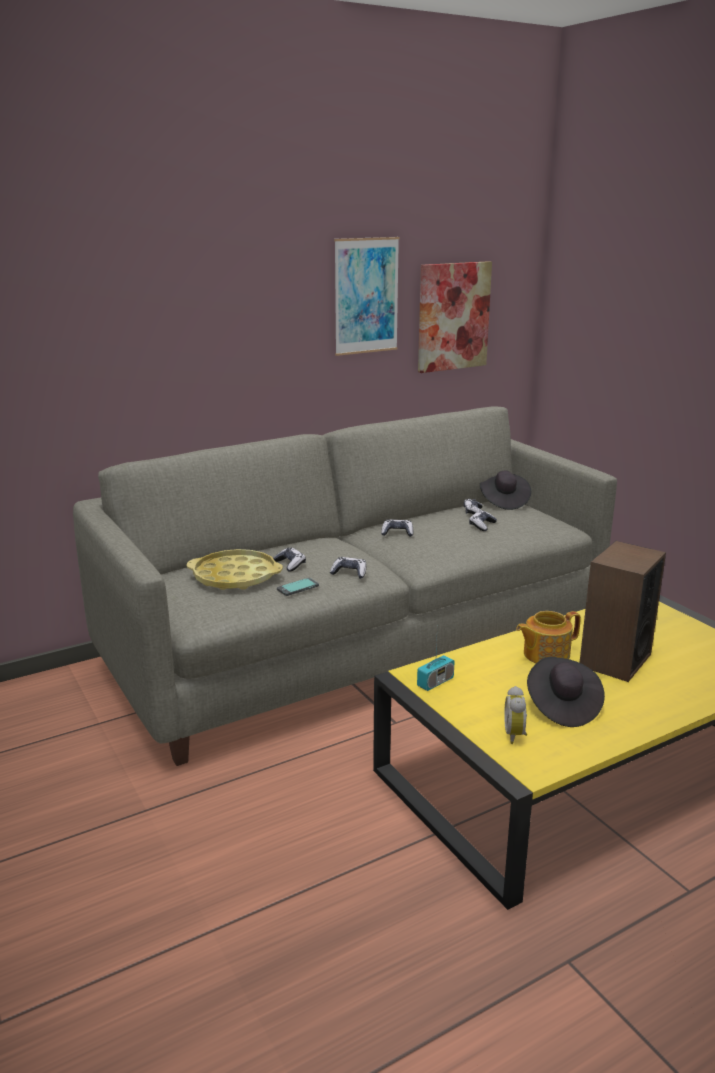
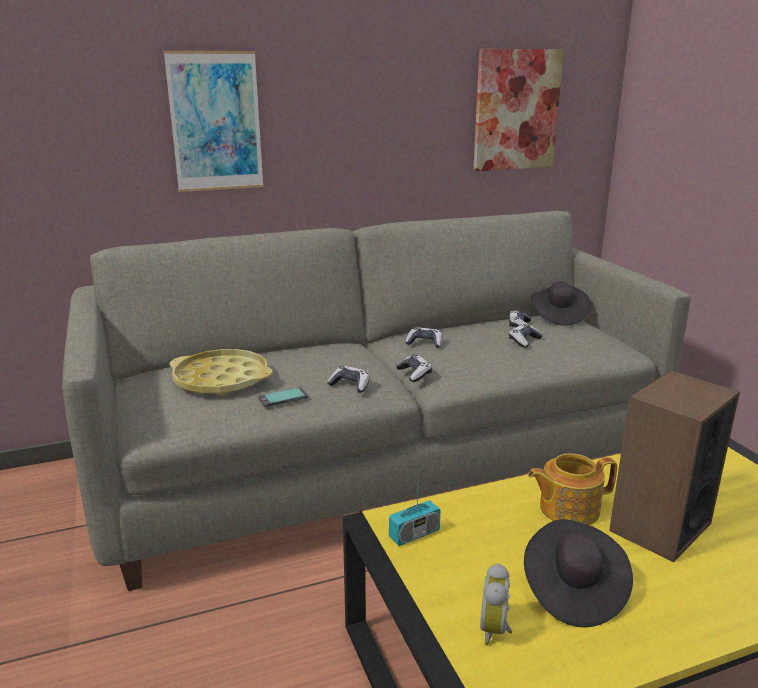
camera: 10 degrees right, 0 degrees up
(290, 564) = (289, 370): game controller -> game controller (414, 374)
(366, 296) = (414, 81): picture -> picture (216, 122)

